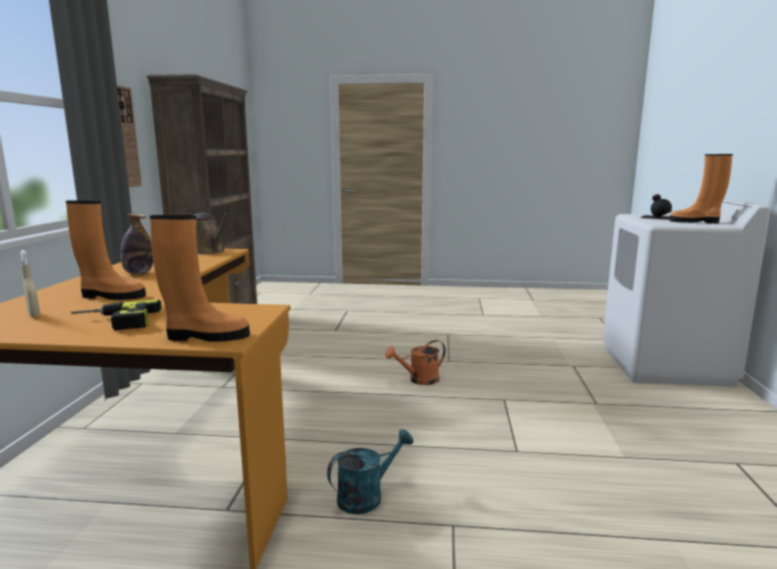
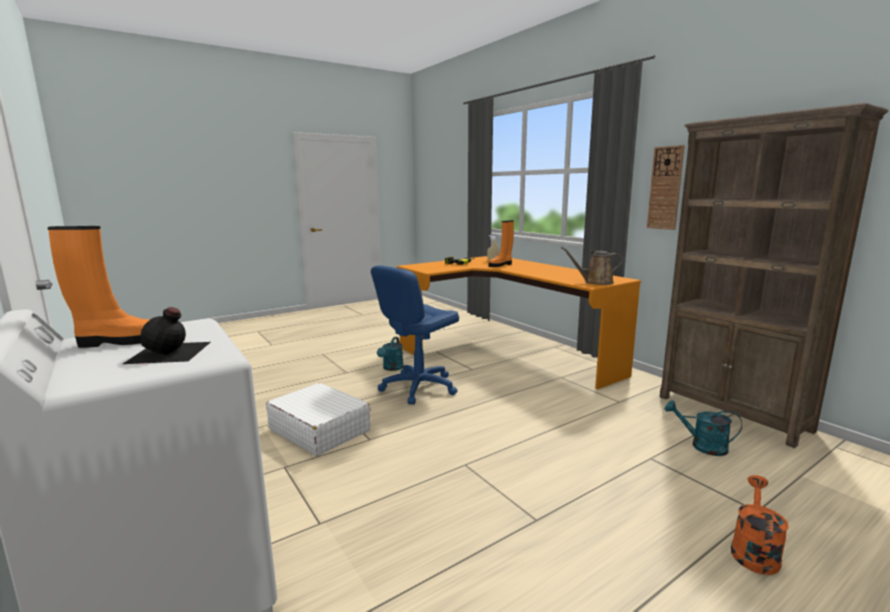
camera: 140 degrees right, 0 degrees up
(138, 273) = (545, 270): bottle -> none
(205, 336) = (418, 265): orange boot -> none
(294, 325) = (702, 446): none -> turquoise watering can
(383, 437) = (418, 387): none -> blue office chair
(419, 380) = (456, 430): orange watering can -> orange watering can (753, 550)
(551, 426) = (319, 430): none -> white suitcase

